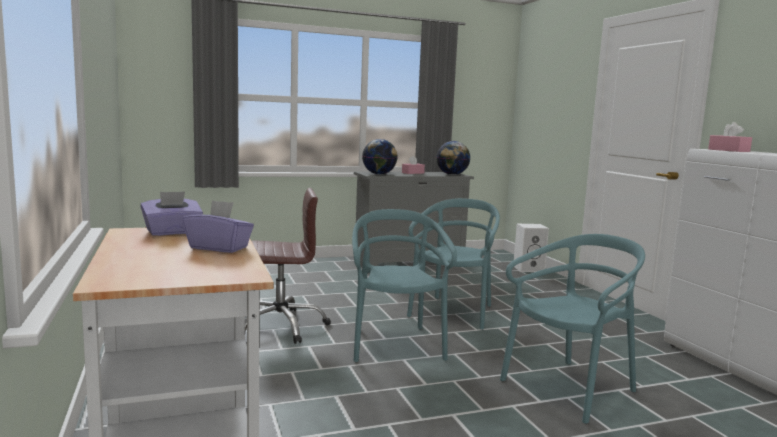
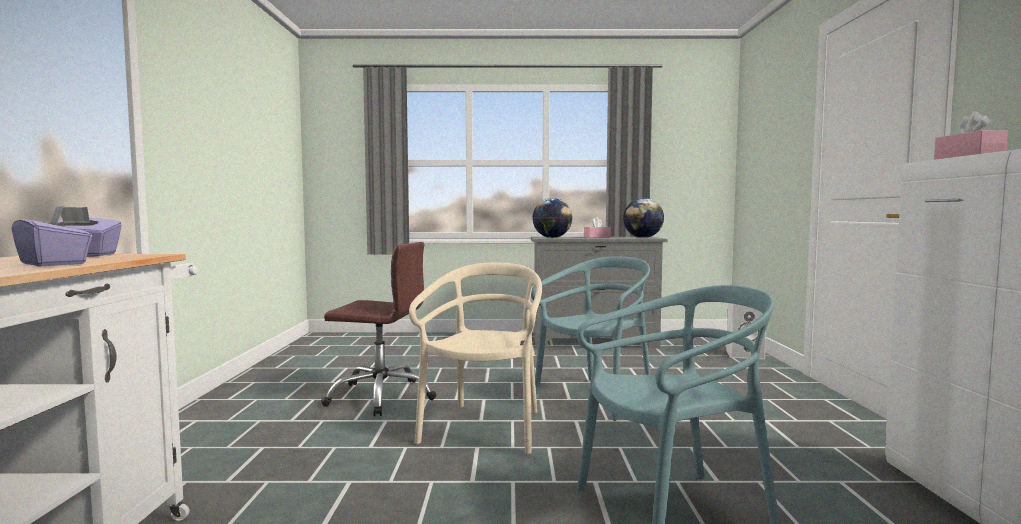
camera: 20 degrees right, 5 degrees down
(395, 344) = (485, 428): turquoise chair -> beige chair

